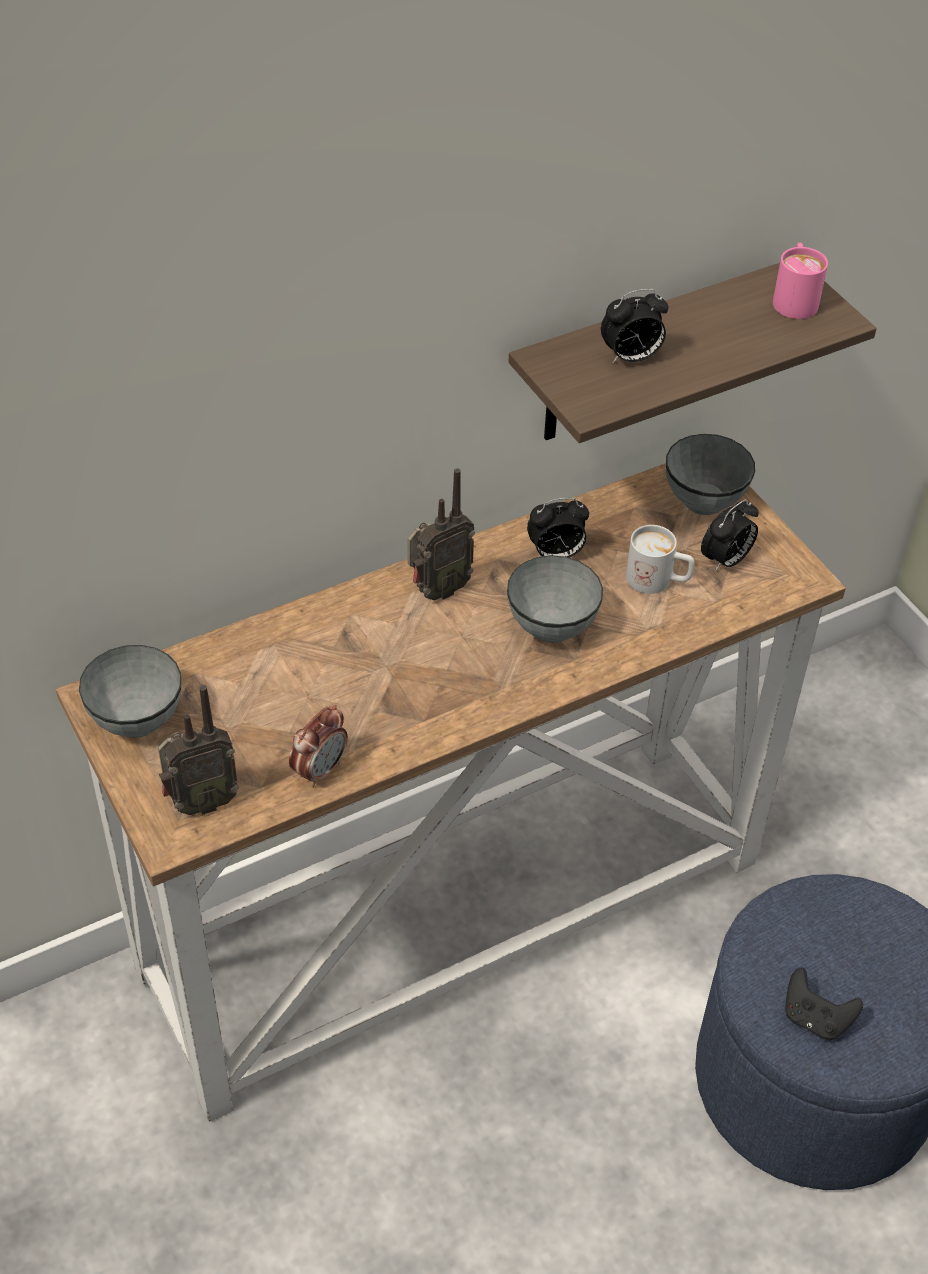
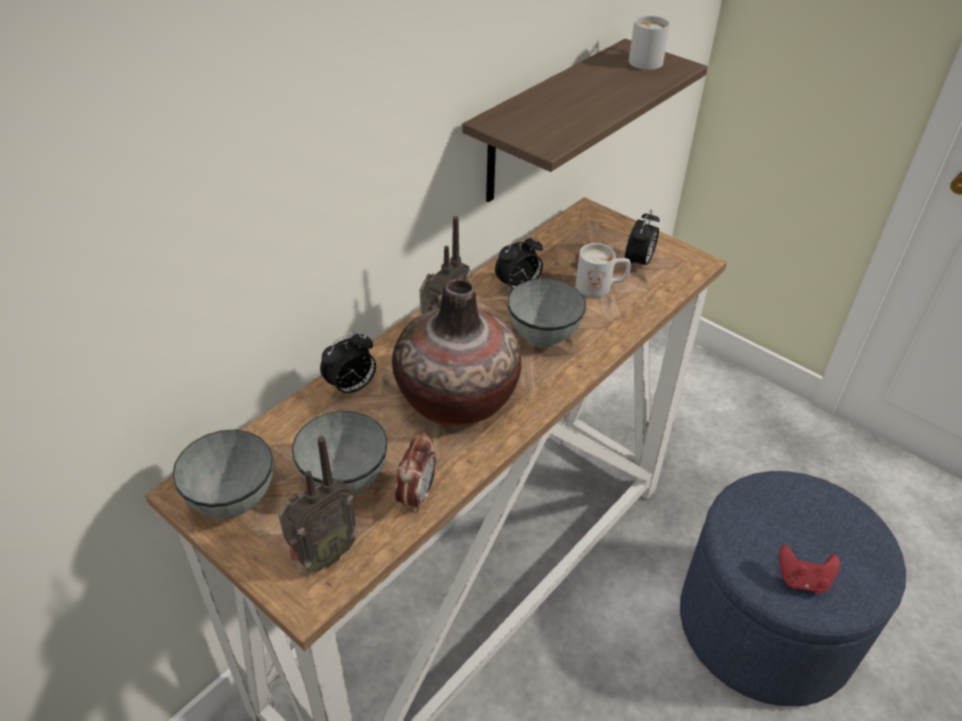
camera: 20 degrees left, 5 degrees down
(413, 676) = (457, 399): none -> vase
(631, 358) = (556, 110): alarm clock -> alarm clock (351, 387)
(703, 501) = (600, 230): grey bowl -> grey bowl (344, 480)
(794, 298) = (642, 59): pink mug -> white mug
(815, 1018) = (802, 580): black game controller -> red game controller

